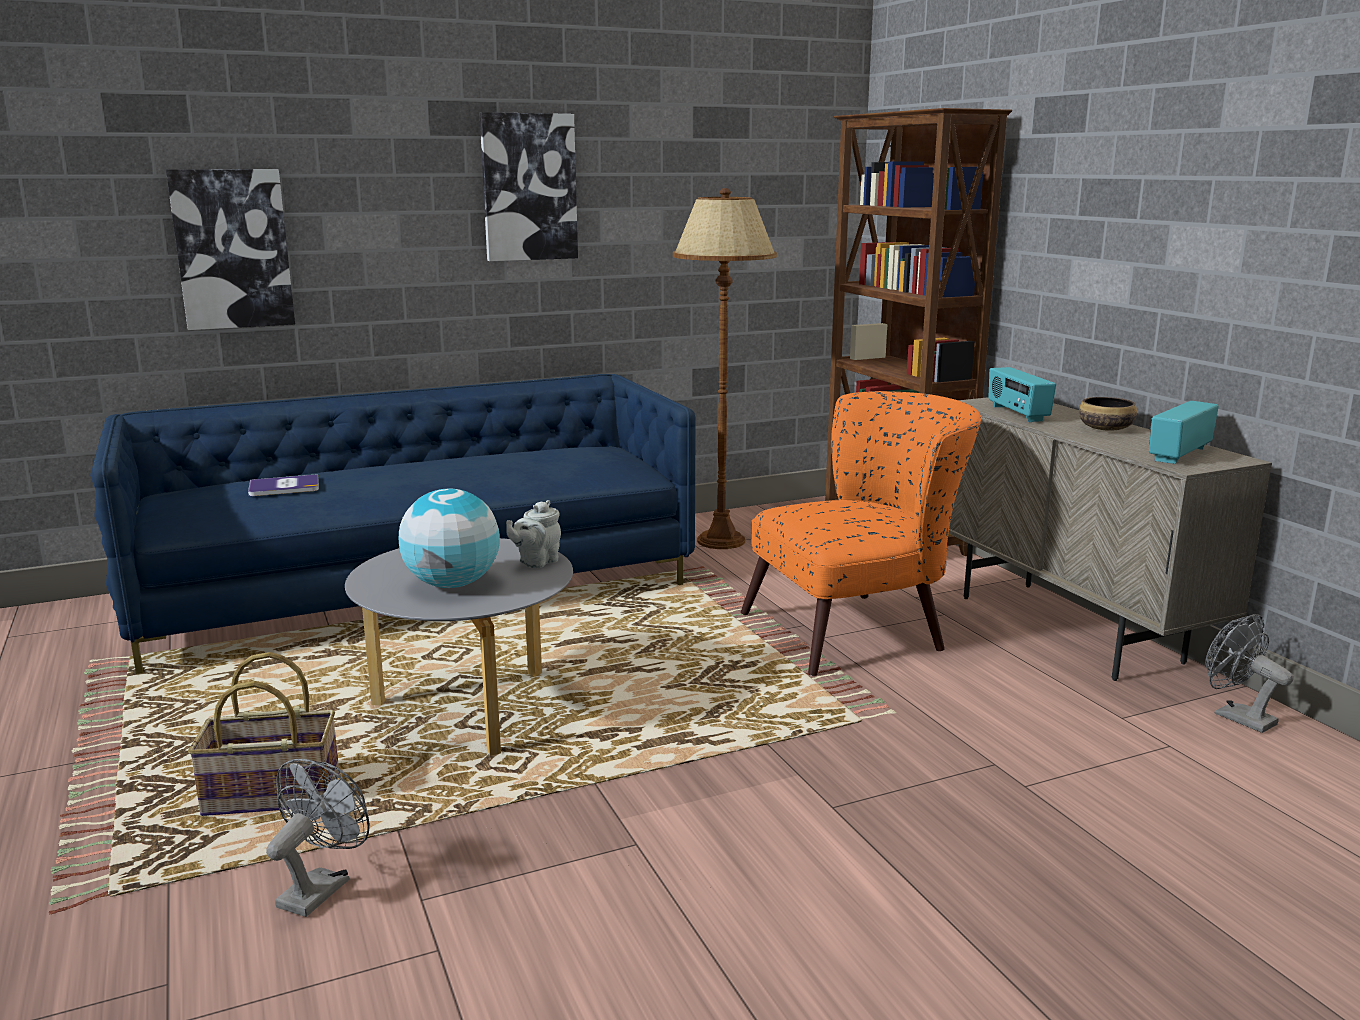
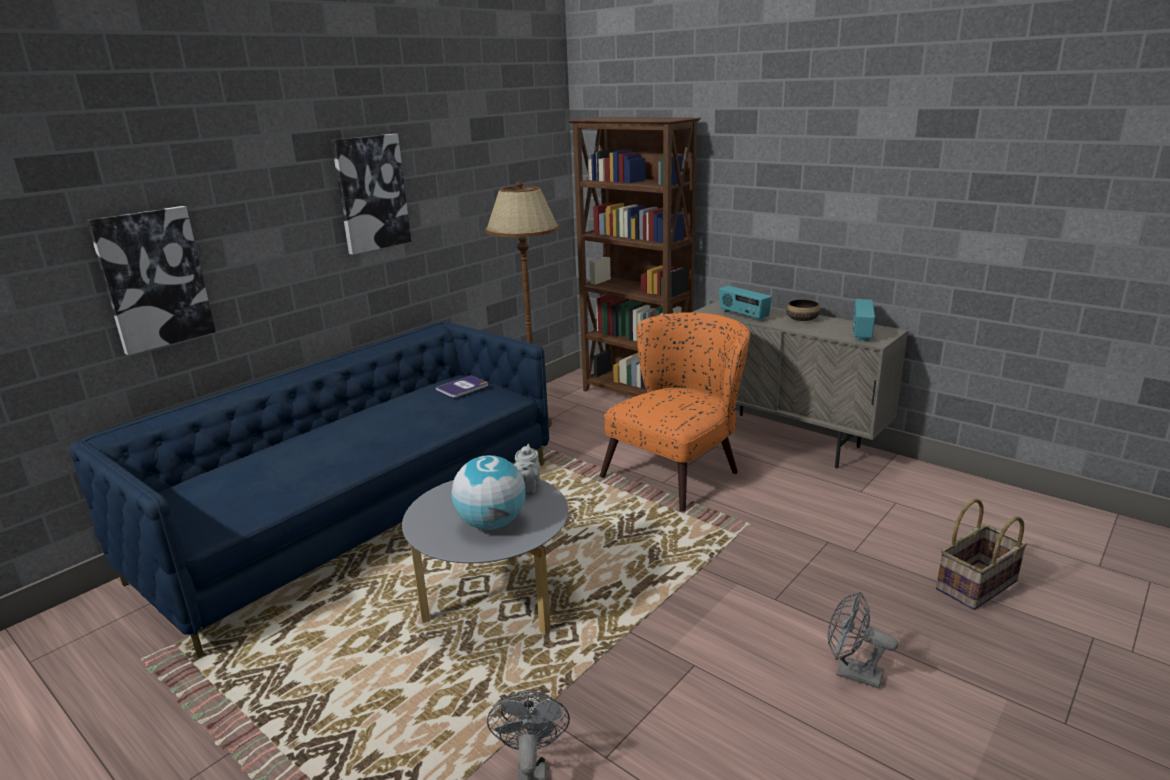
camera: 25 degrees left, 5 degrees up
(271, 796) = (422, 721): basket -> basket (977, 586)
(284, 487) = (260, 470): book -> book (462, 387)
(1236, 716) = (908, 475): grey fan -> grey fan (851, 673)

